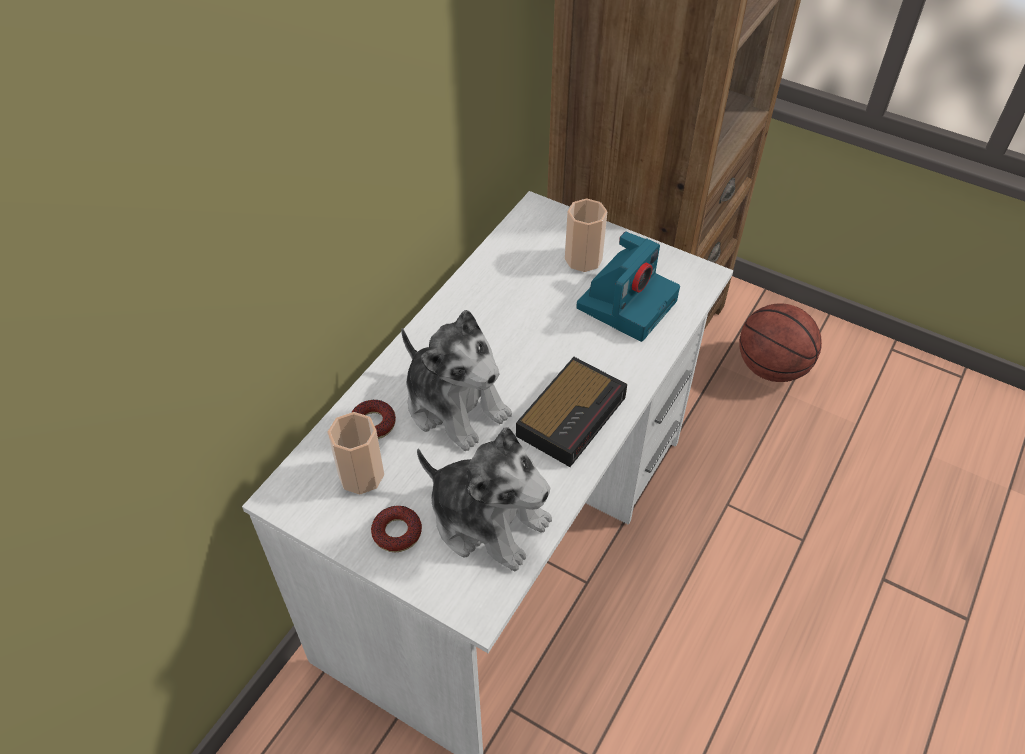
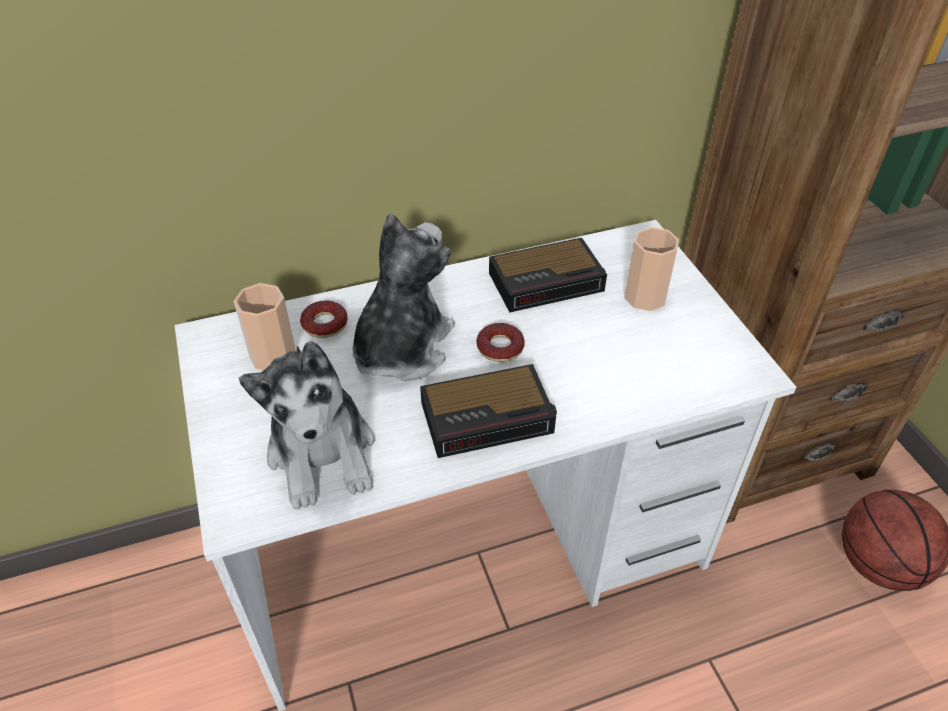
camera: 40 degrees right, 5 degrees down
(397, 532) = (247, 414): donut -> donut (500, 347)
(455, 405) = (401, 348): plush toy -> plush toy turned 150 degrees counterclockwise
(505, 286) = (548, 281): none -> alarm clock
(627, 302) = (648, 354): camera -> none

